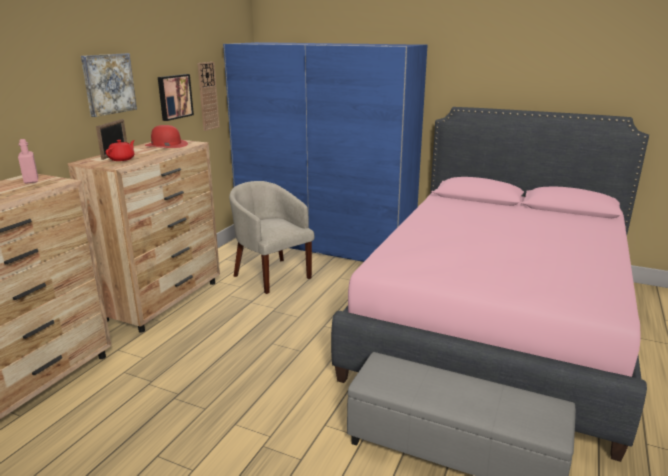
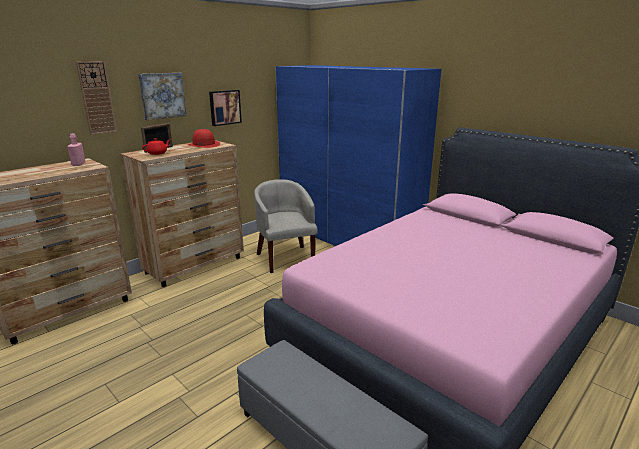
camera: 20 degrees right, 0 degrees up
(208, 96) = (258, 108): wall clock -> wall clock (97, 98)

